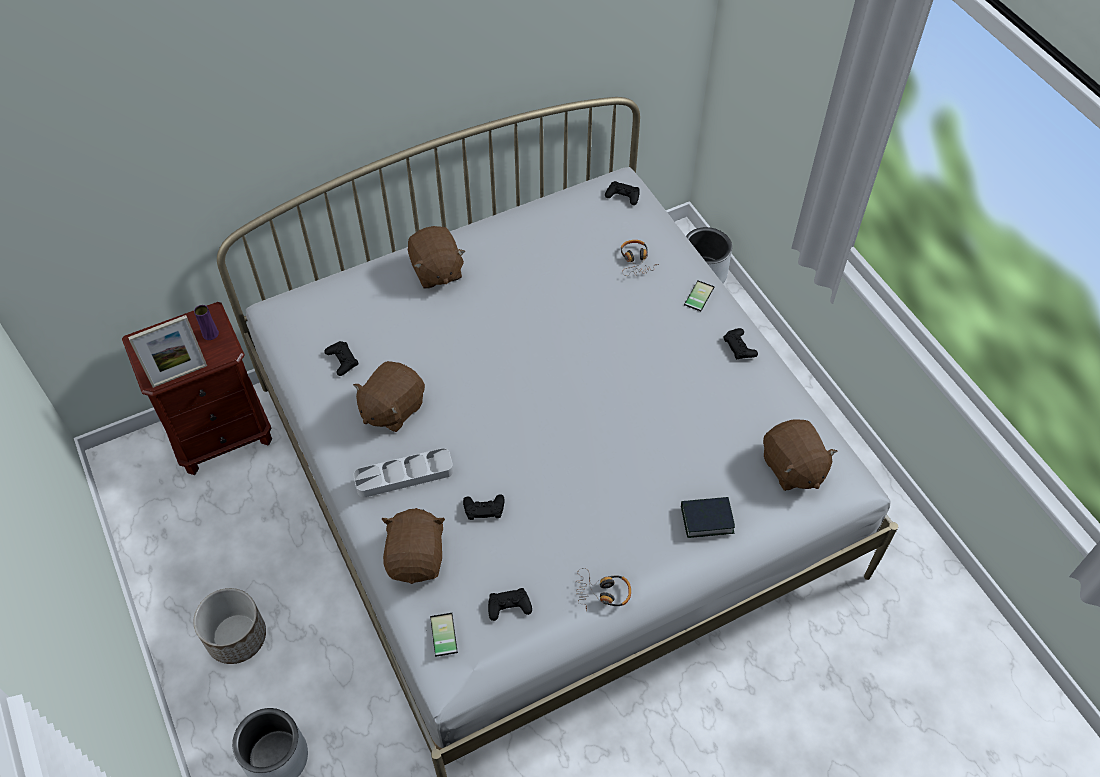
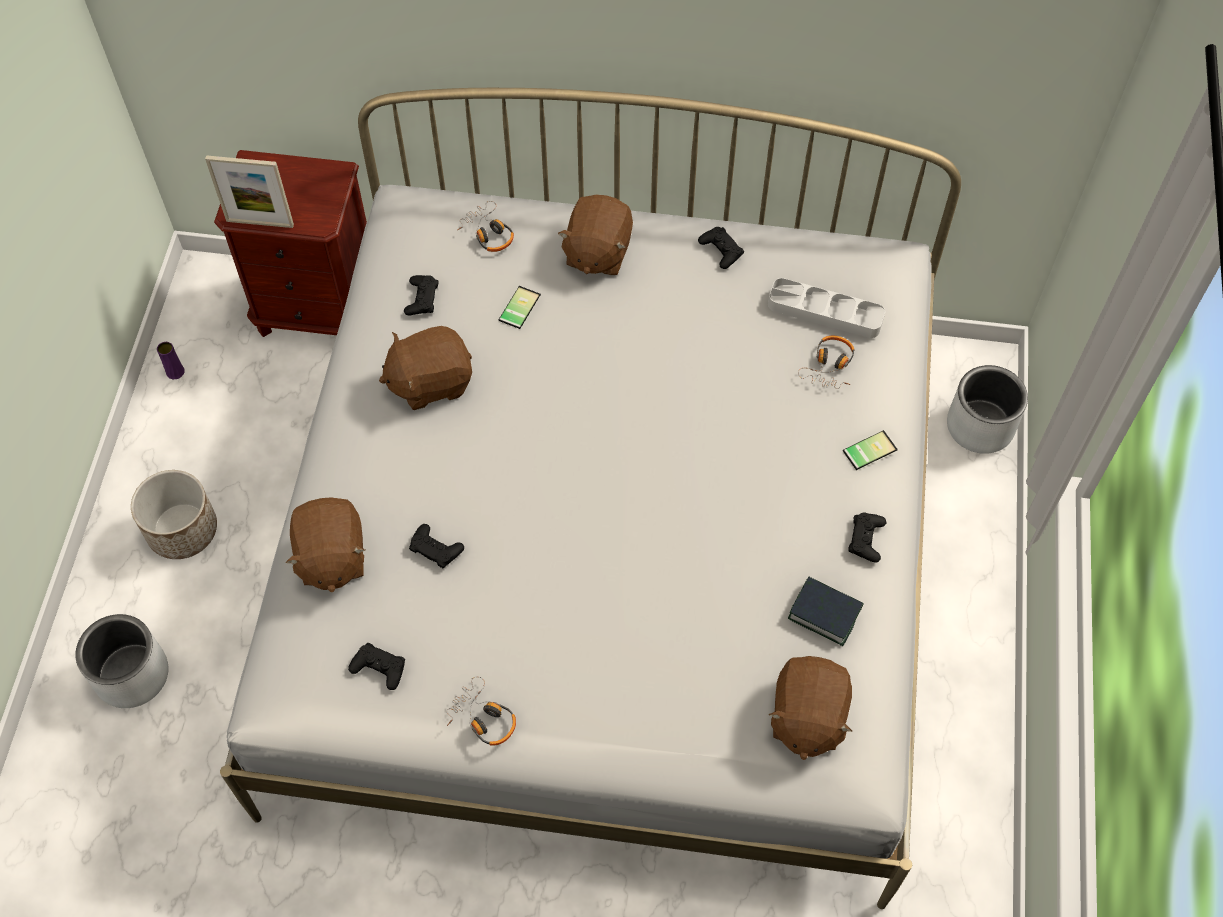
camera: 35 degrees right, 5 degrees up
(210, 334) = (321, 194): purple vase -> purple vase (175, 372)
(353, 296) = (488, 233): none -> headphones
(404, 475) = (385, 462): grey tray -> grey tray (825, 312)
(417, 558) = (331, 558): brown plush toy -> brown plush toy turned 135 degrees clockwise
(441, 635) = (291, 653): phone -> phone (517, 306)
(623, 195) = (881, 277): black game controller -> black game controller (721, 250)
(706, 519) = (658, 712): book -> book (824, 613)

